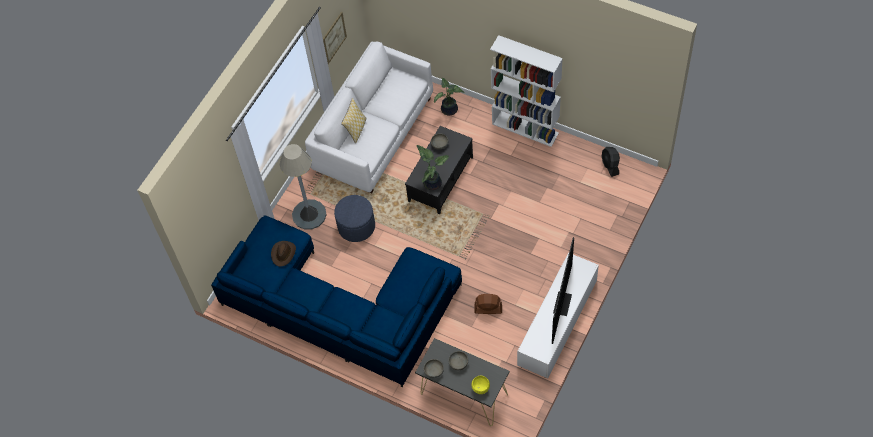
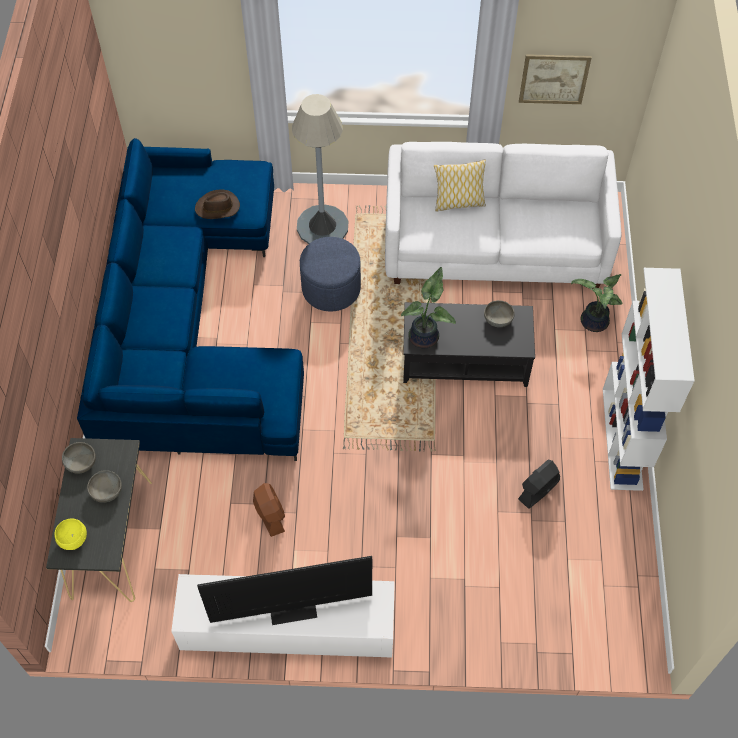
camera: 60 degrees right, 0 degrees up
(610, 165) = (626, 594): black fan -> black fan (538, 490)

